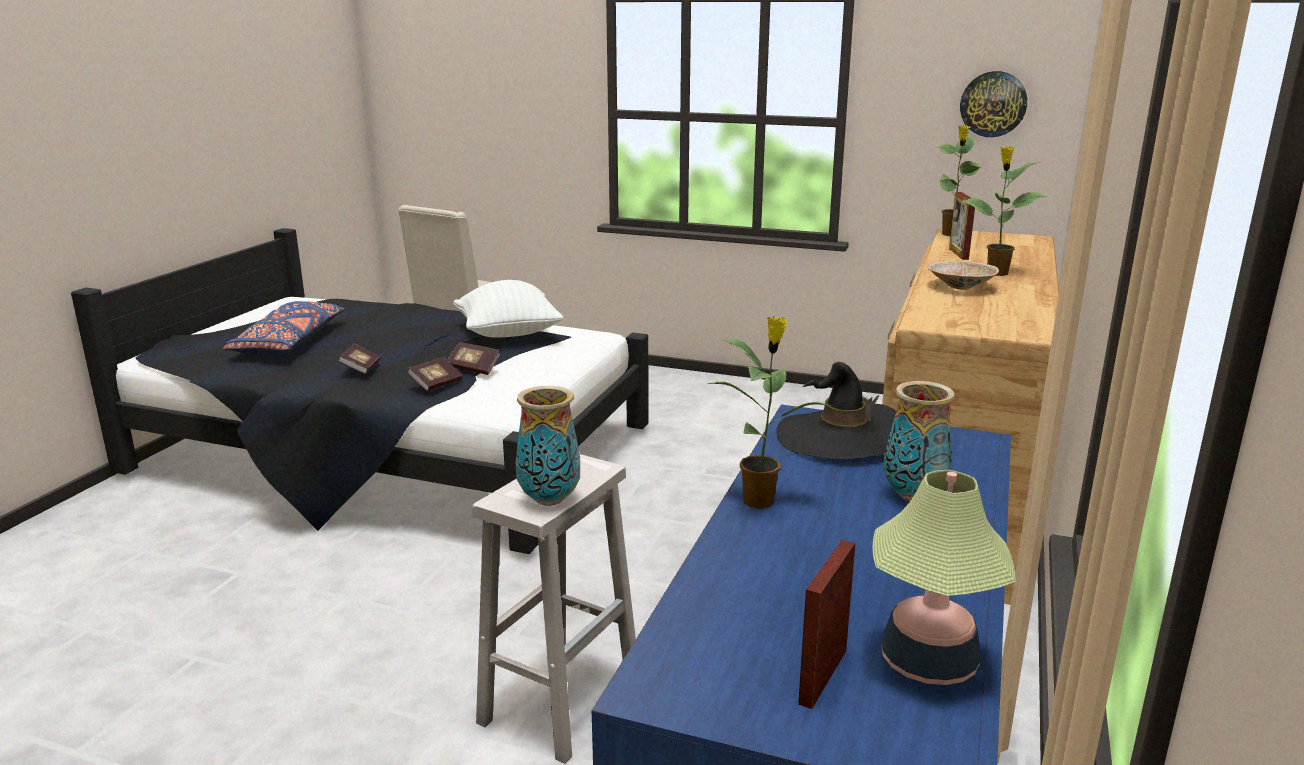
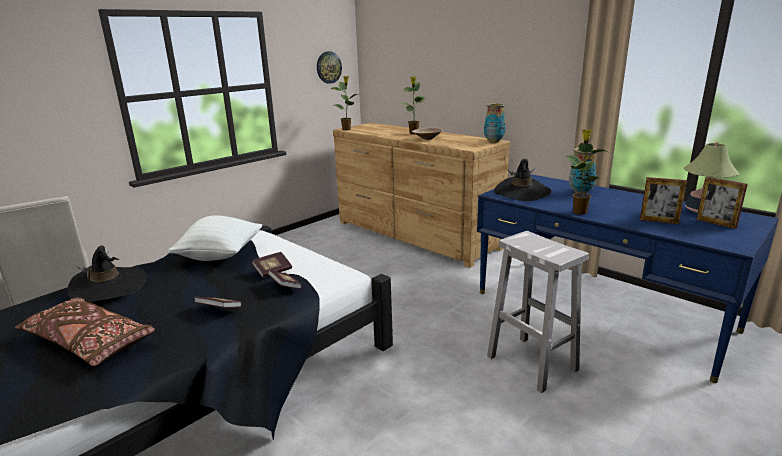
camera: 65 degrees left, 0 degrees up
(289, 343) = (90, 343): blue pillow -> brown pillow
(396, 315) = (109, 286): none -> black hat
(550, 499) = (559, 248): vase -> vase (494, 141)
(958, 254) = (379, 133): picture frame -> picture frame (659, 221)

